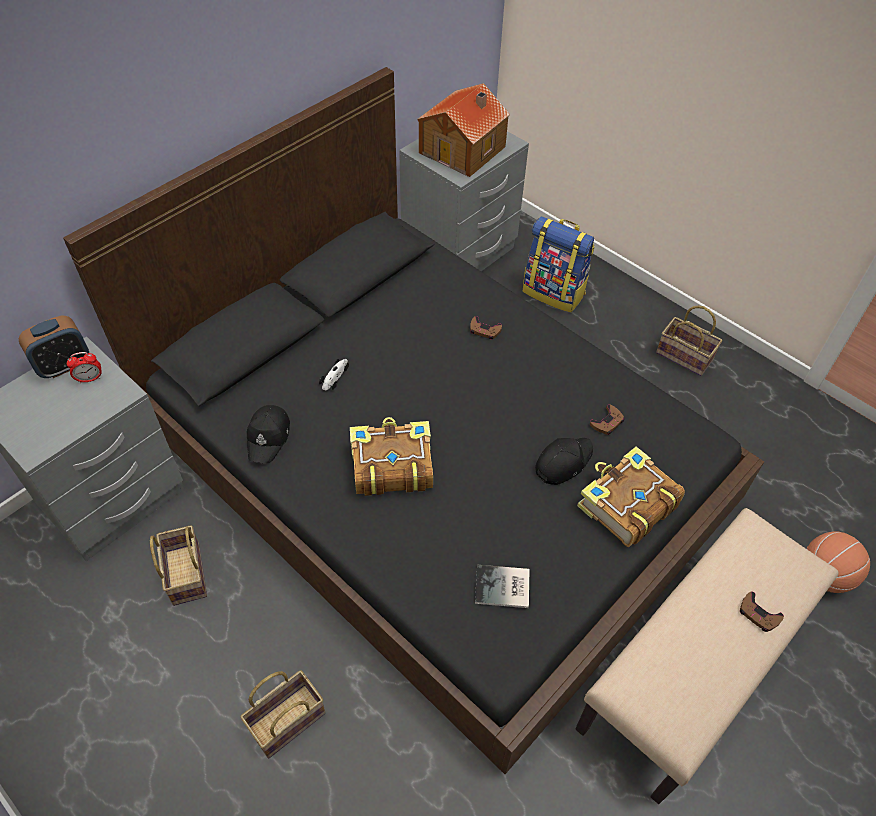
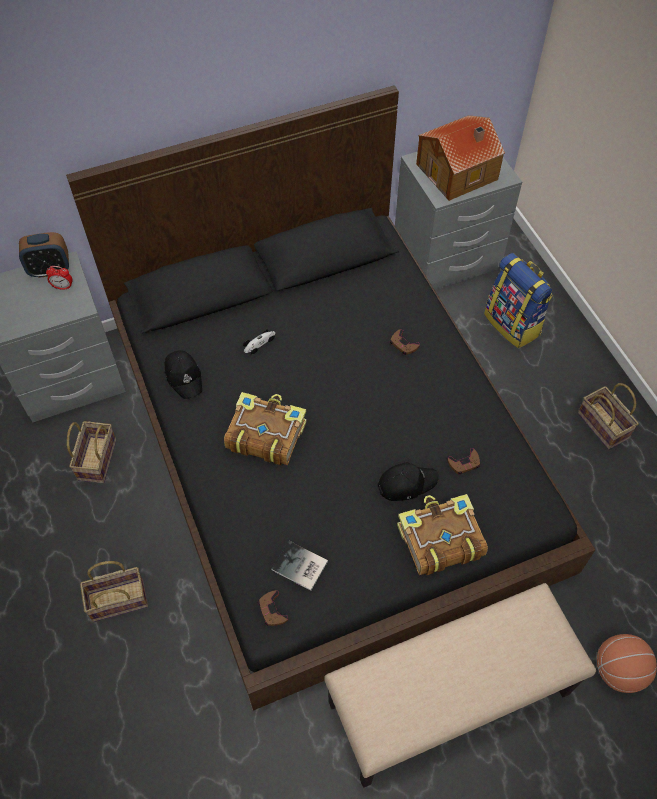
camera: 25 degrees right, 5 degrees up
(269, 437) = (184, 376): black cap -> black cap turned 60 degrees counterclockwise
(758, 614) = (496, 674): brown game controller -> brown game controller (272, 610)

